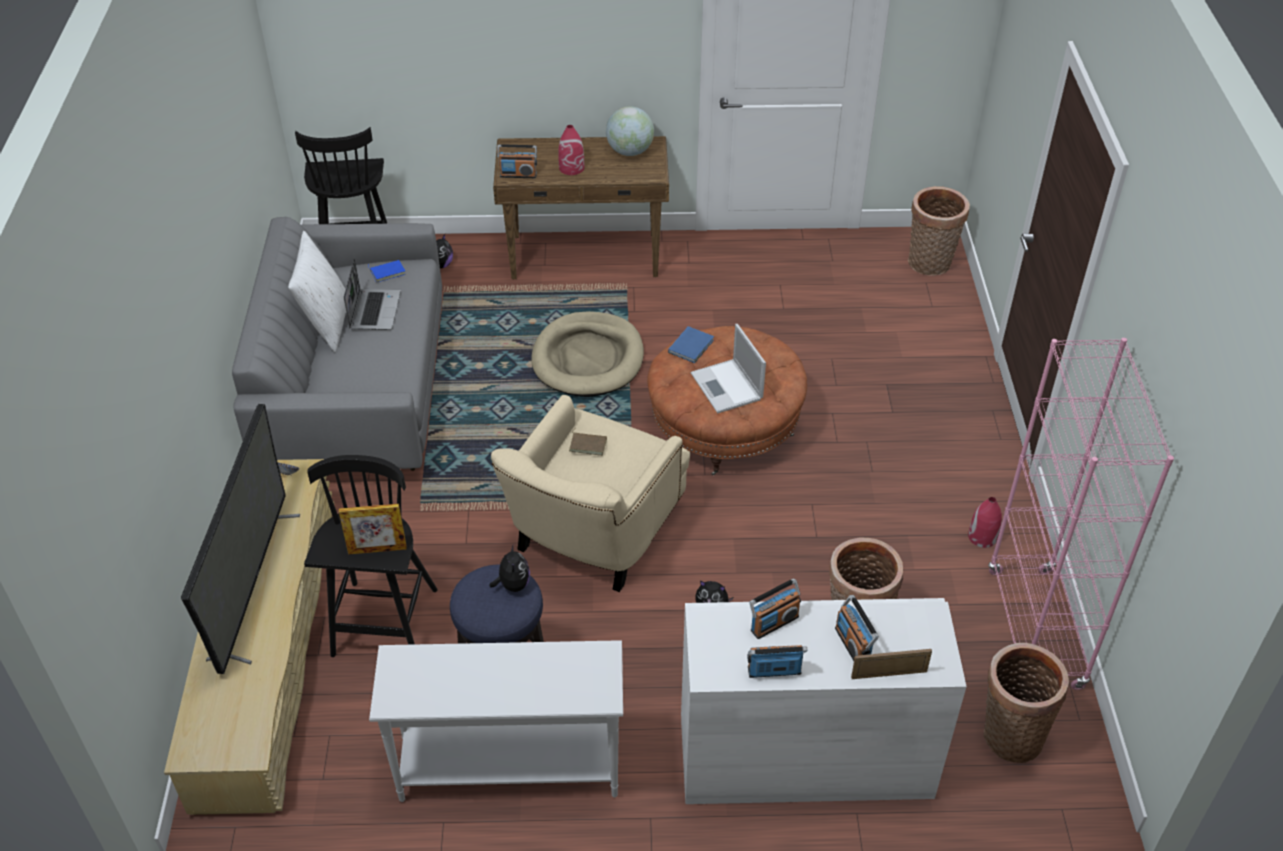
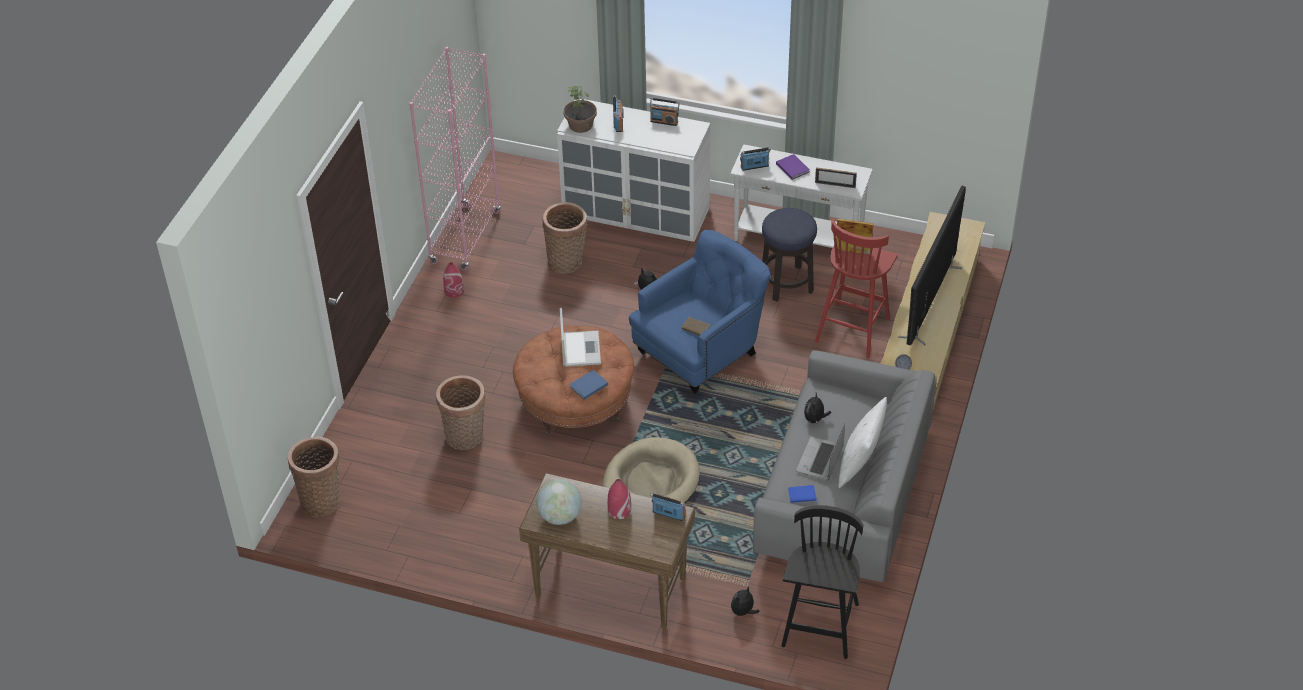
camera: 160 degrees left, 0 degrees up
(384, 625) = (853, 328): black stool -> red stool
(513, 585) = (777, 225): plush toy -> plush toy (815, 419)
(516, 681) = (792, 167): none -> purple book
(593, 533) = (701, 351): beige armchair -> blue armchair
(774, 623) = (652, 140): radio -> radio (754, 166)
(889, 674) = (609, 109): picture frame -> picture frame (835, 185)
(914, 623) = (581, 125): none -> potted plant
(1009, 735) = (521, 197): basket -> basket (465, 438)

